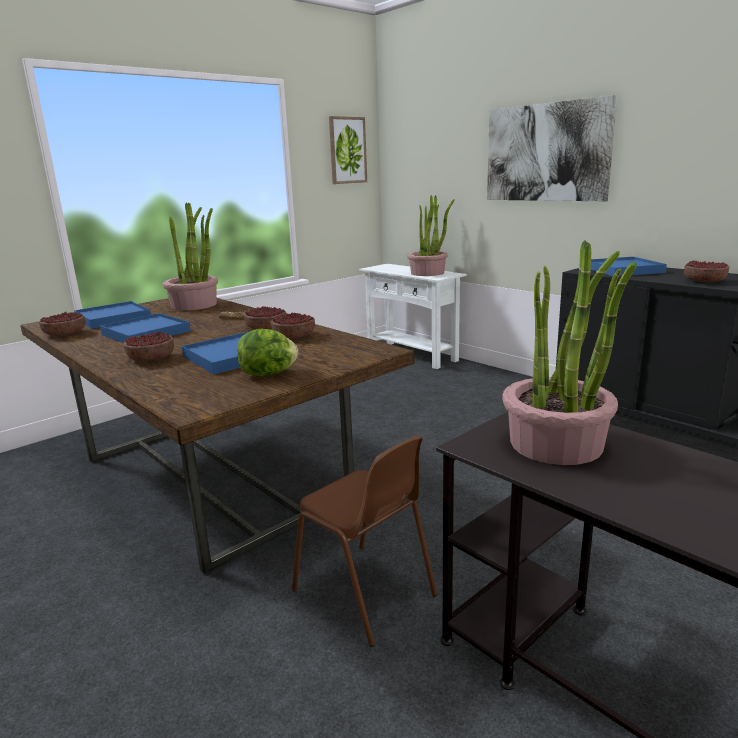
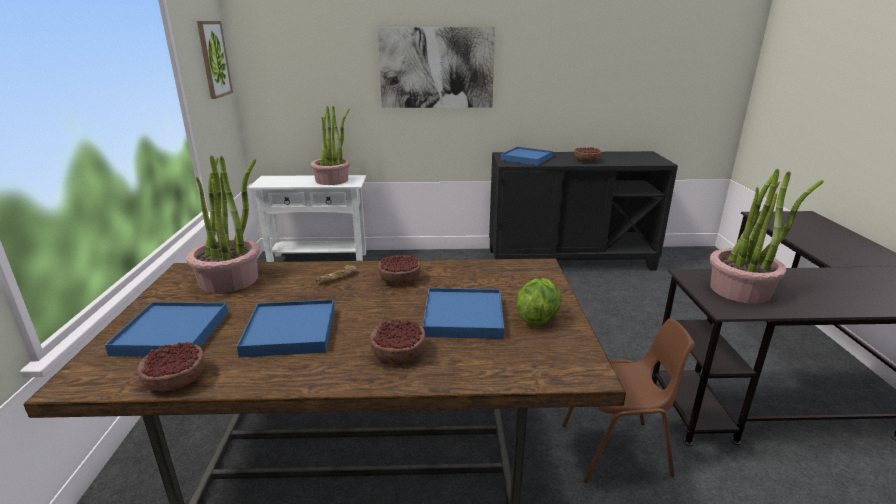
camera: 50 degrees left, 5 degrees up
(294, 336) = (446, 277): bowl -> none

